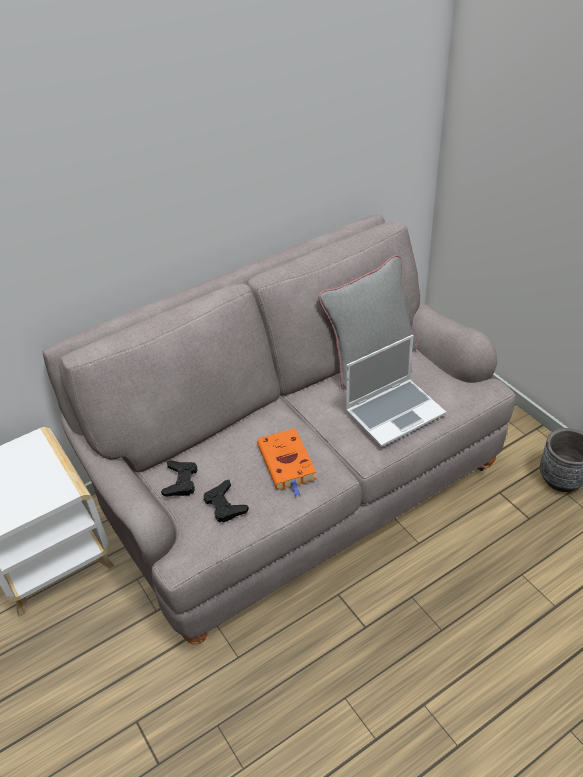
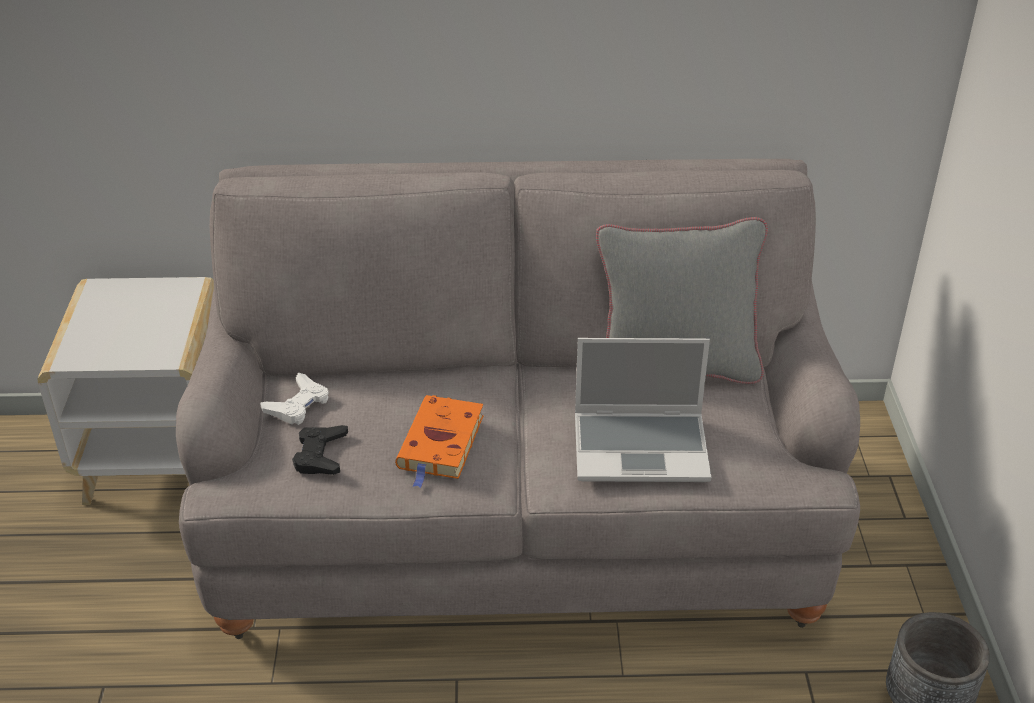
camera: 30 degrees right, 5 degrees down
(181, 481) = (298, 405): black game controller -> white game controller

